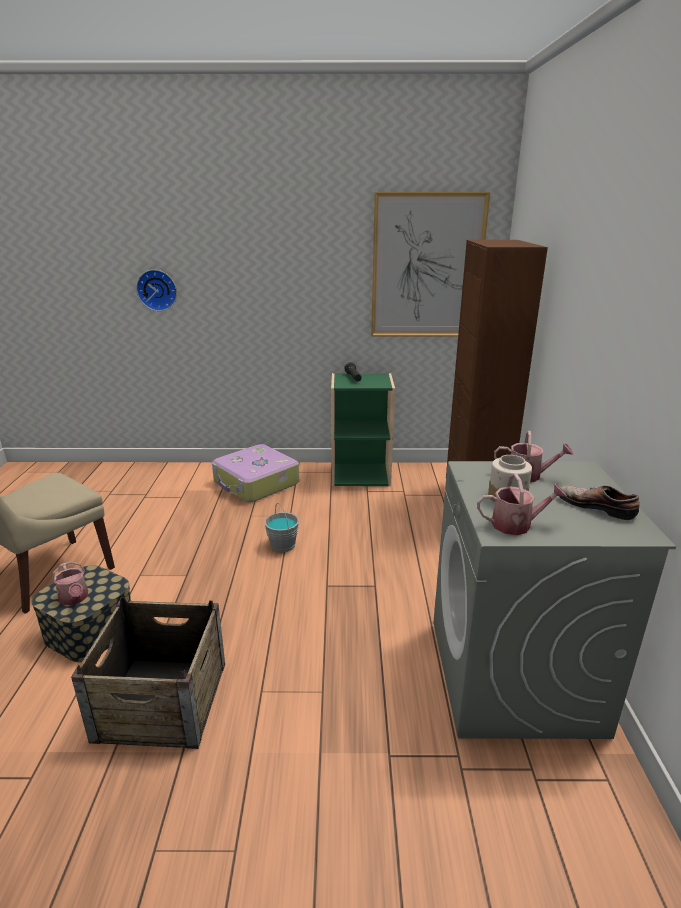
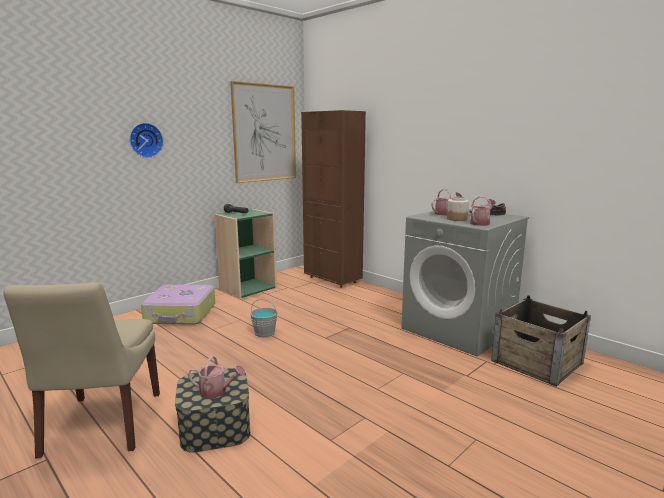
camera: 45 degrees left, 10 degrees down
(157, 290) = (58, 155): wall clock -> wall clock (145, 140)
(161, 701) = (335, 423): crate -> crate (537, 362)

